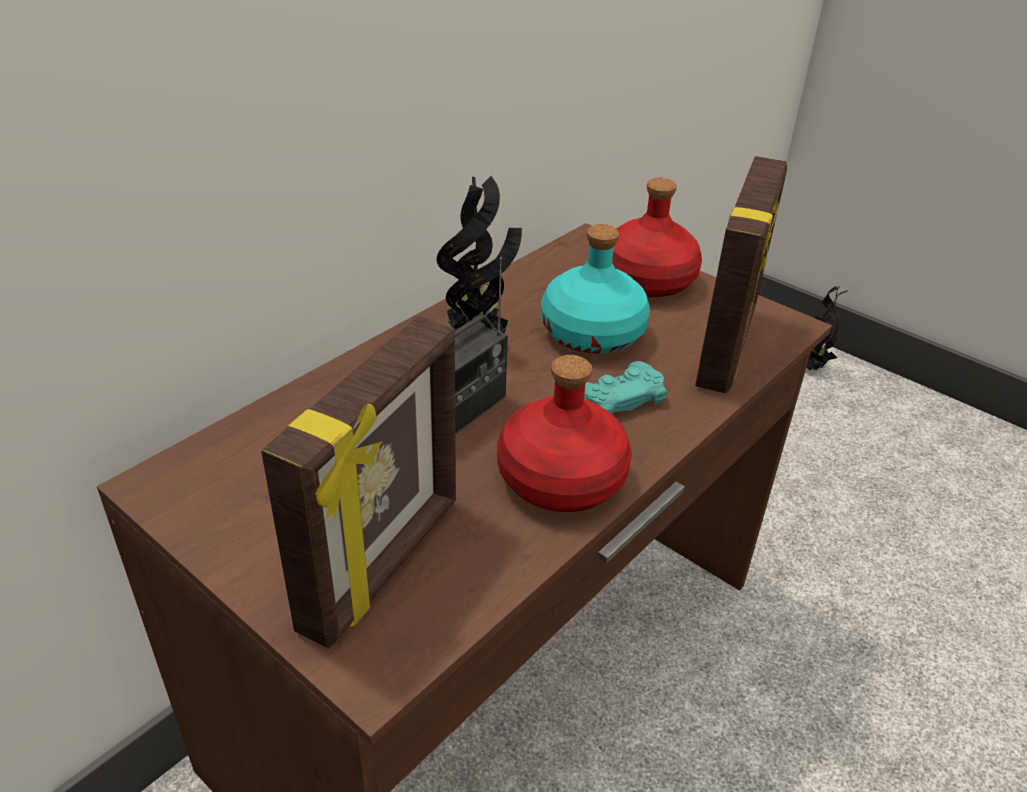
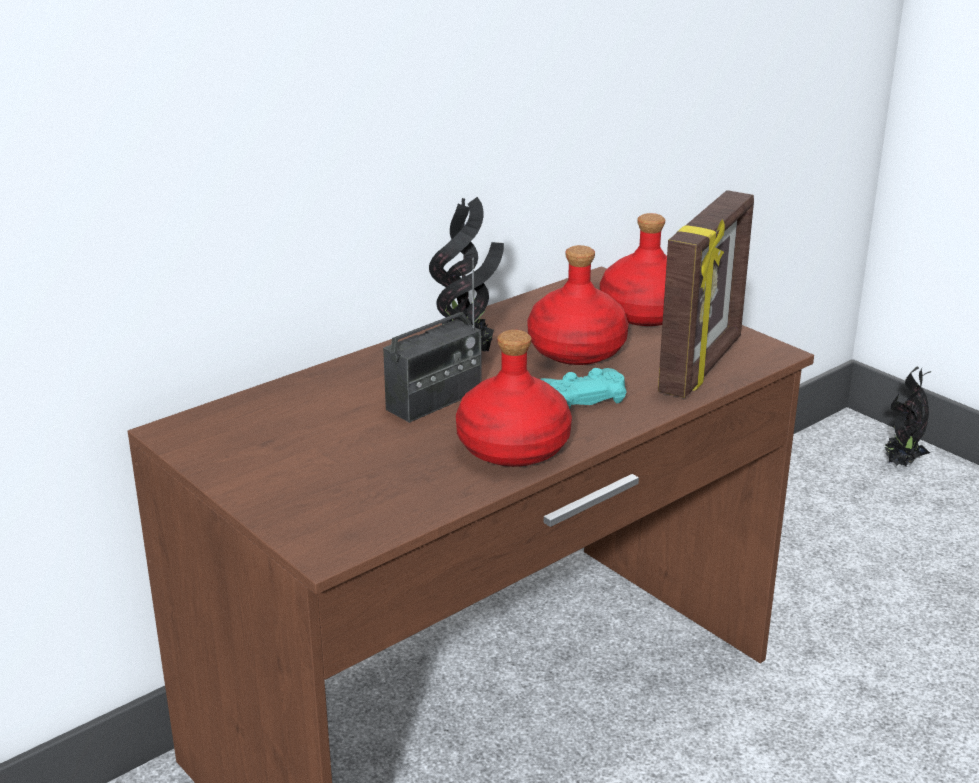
camera: 10 degrees right, 10 degrees down
(385, 565) = (349, 490): picture frame -> none
(592, 334) = (576, 351): turquoise bottle -> red bottle

